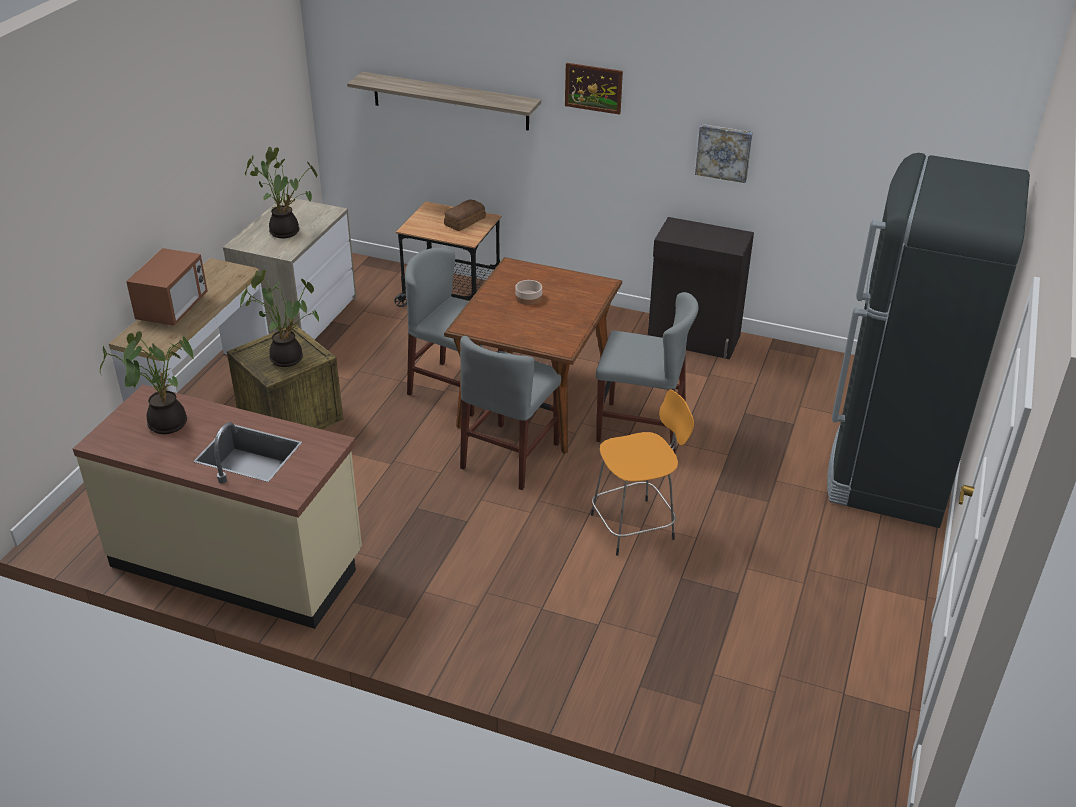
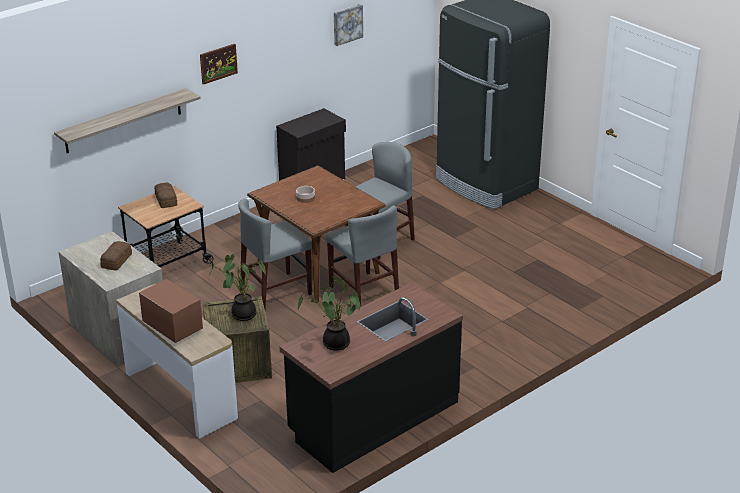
camera: 60 degrees left, 5 degrees down
(238, 561) = (373, 418): beige counter -> black counter
(286, 231) = (115, 261): potted plant -> bread
(635, 526) = (462, 271): orange stool -> none
(724, 152) = (298, 67): picture -> picture (347, 24)

